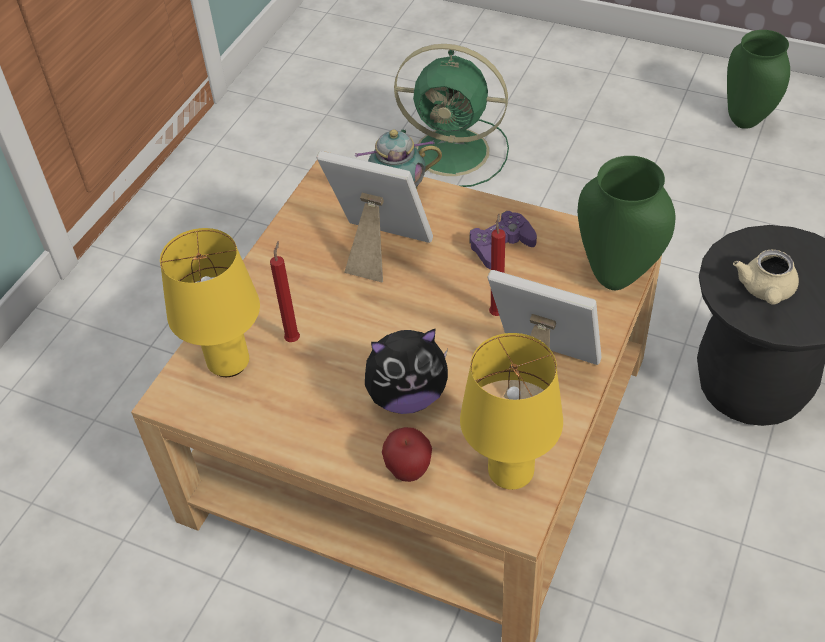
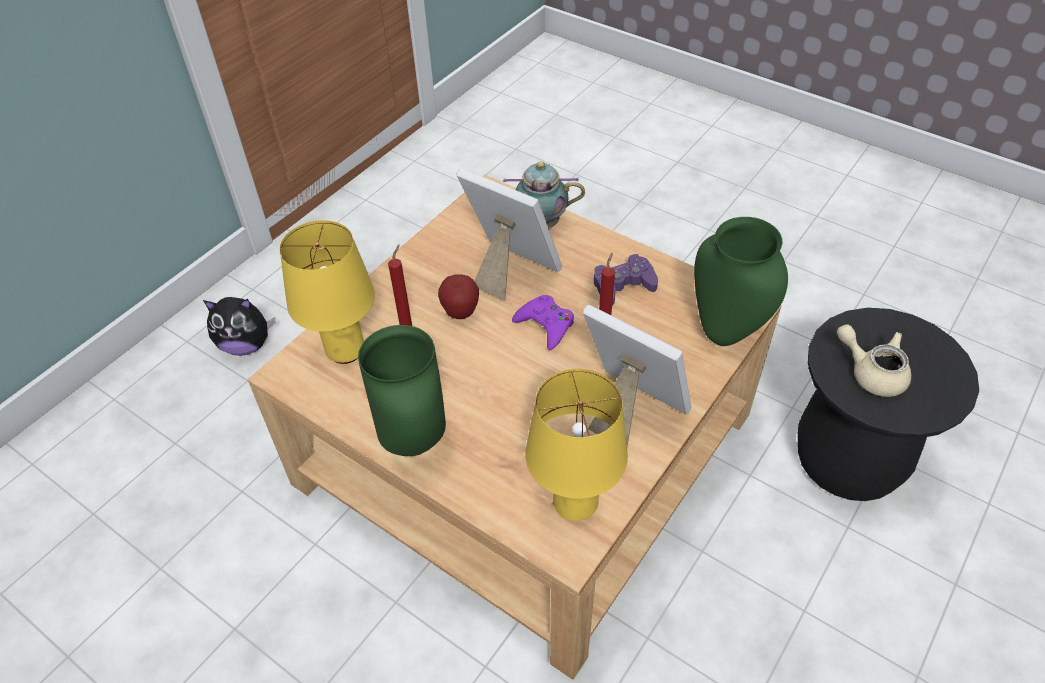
camera: 10 degrees right, 0 degrees up
(407, 396) = (497, 411): plush toy -> plush toy (246, 345)
(408, 470) = (479, 482): apple -> apple (460, 312)
(432, 300) = (545, 325): none -> purple game controller
(455, 152) = (621, 198): green fan -> none
(747, 121) = (898, 212): green vase -> green vase (416, 442)
(766, 291) = (871, 372): beige teapot -> beige teapot turned 105 degrees clockwise

